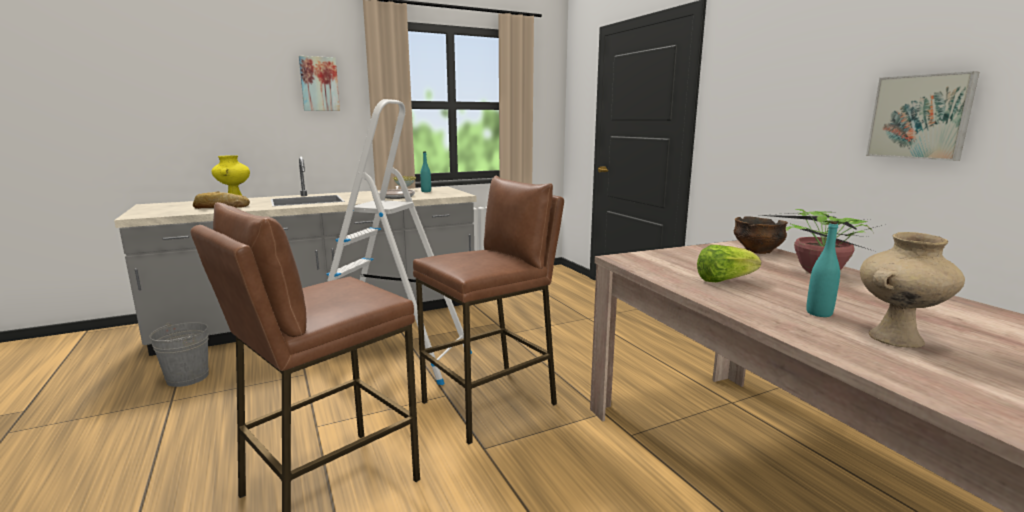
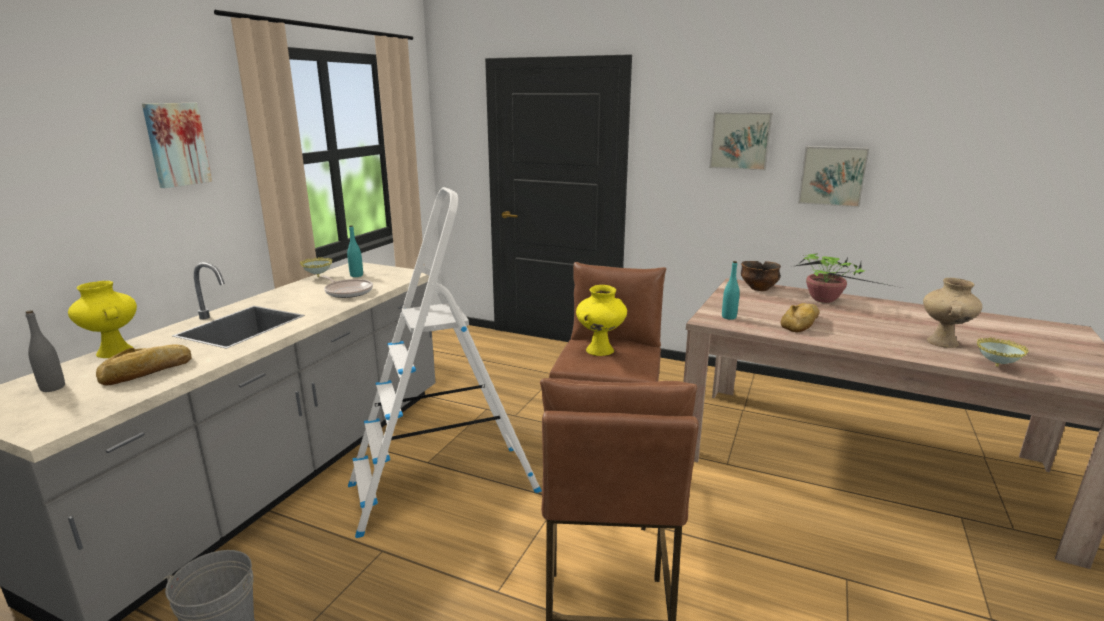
camera: 40 degrees left, 5 degrees up
(181, 205) = (53, 388): none -> grey bottle
(474, 256) = (600, 351): none -> yellow vase
(724, 280) = (801, 323): lettuce -> bread
(804, 79) = (740, 140): none -> picture
(819, 313) = (888, 335): turquoise bottle -> turquoise bottle (729, 317)
(921, 381) = (996, 366): none -> bowl

